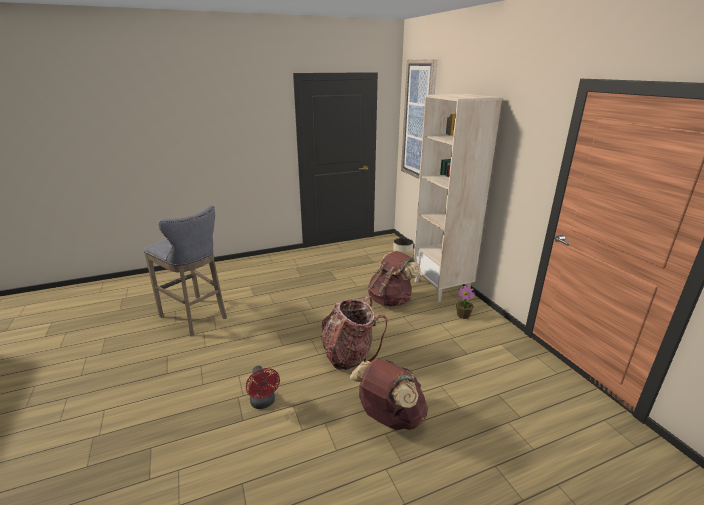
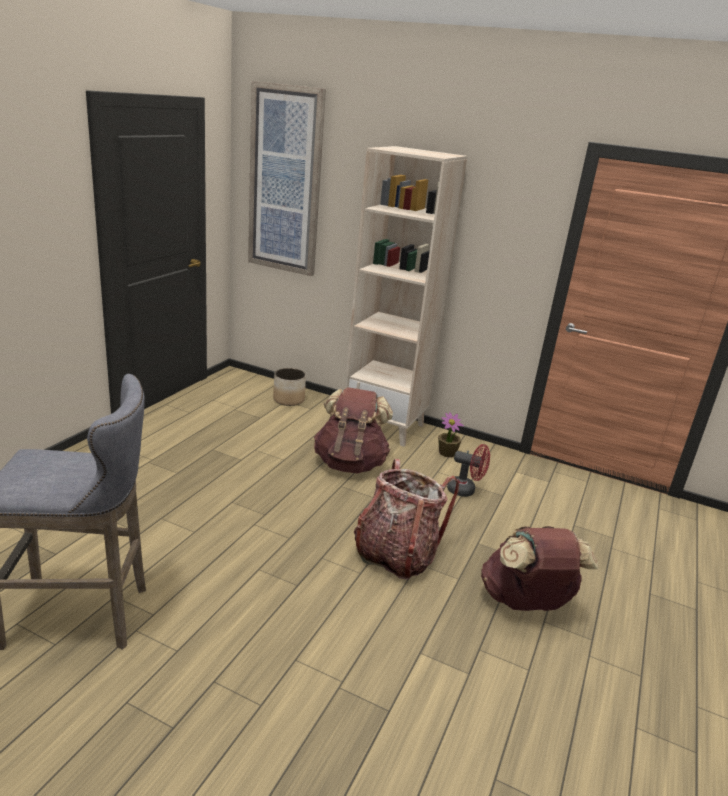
camera: 45 degrees left, 0 degrees up
(264, 403) = (383, 672): red fan -> red fan (465, 490)

